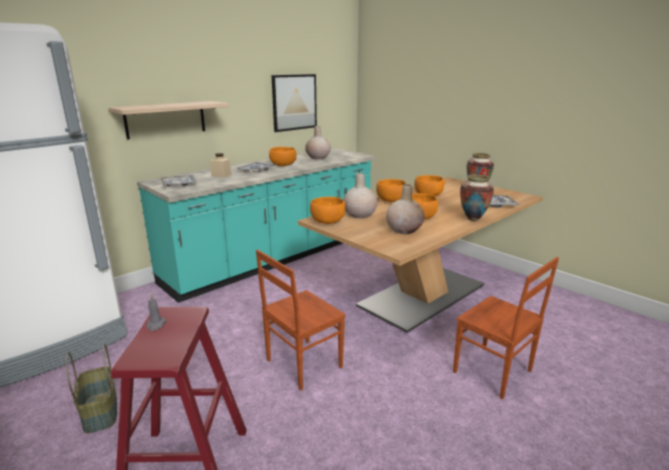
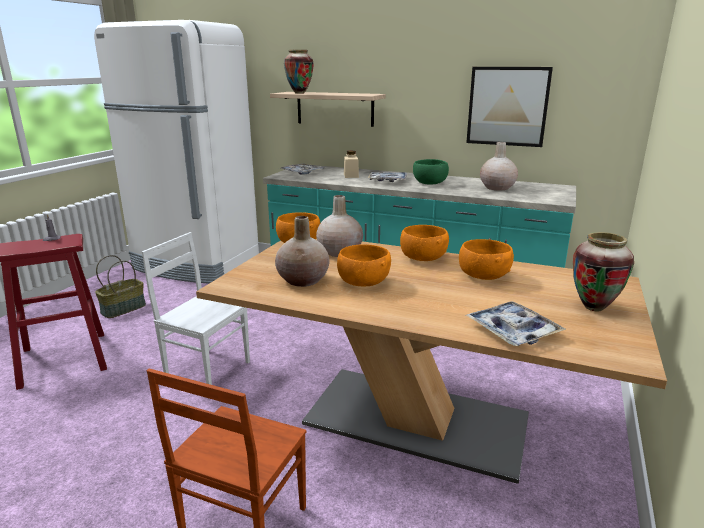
camera: 65 degrees right, 0 degrees up
(283, 165) = (430, 183): orange bowl -> green bowl
(302, 364) = (208, 369): brown chair -> white chair
(473, 219) = (399, 318): vase -> vase (299, 93)

